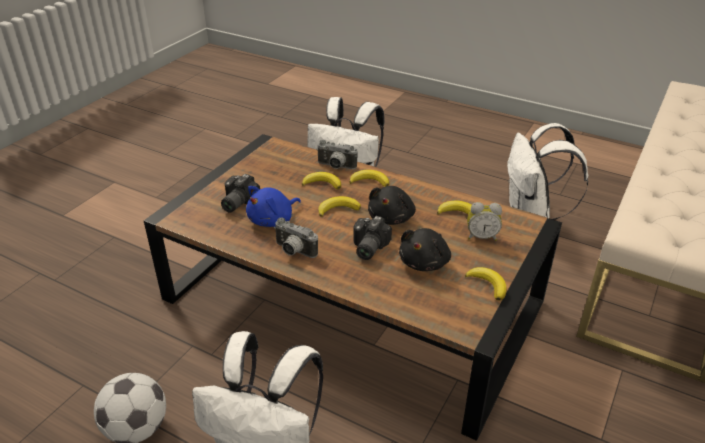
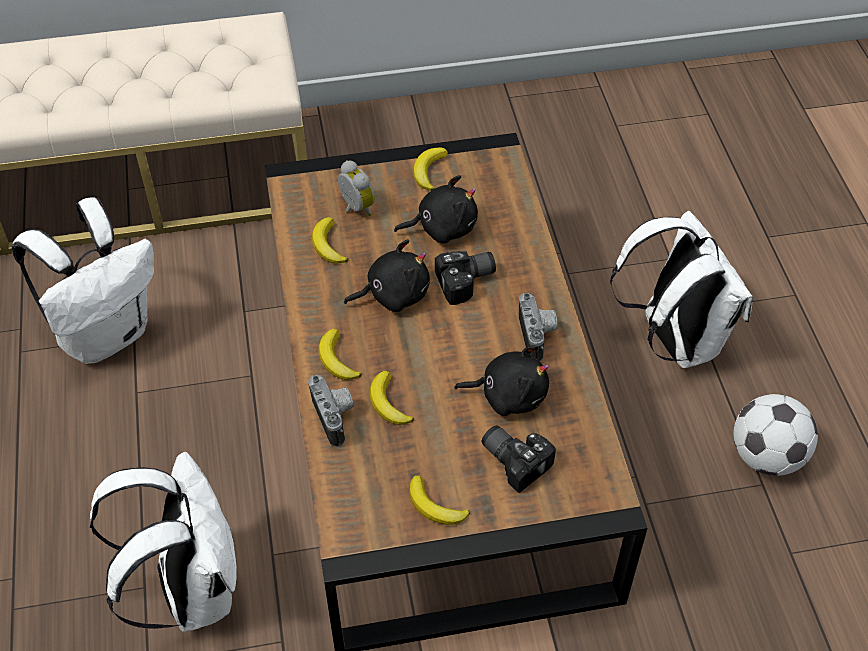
camera: 130 degrees left, 15 degrees up
(236, 202) = (516, 459): camera -> camera turned 120 degrees counterclockwise
(273, 220) = (508, 395): blue plush toy -> black plush toy
(338, 209) = (425, 351): banana -> banana (435, 506)

